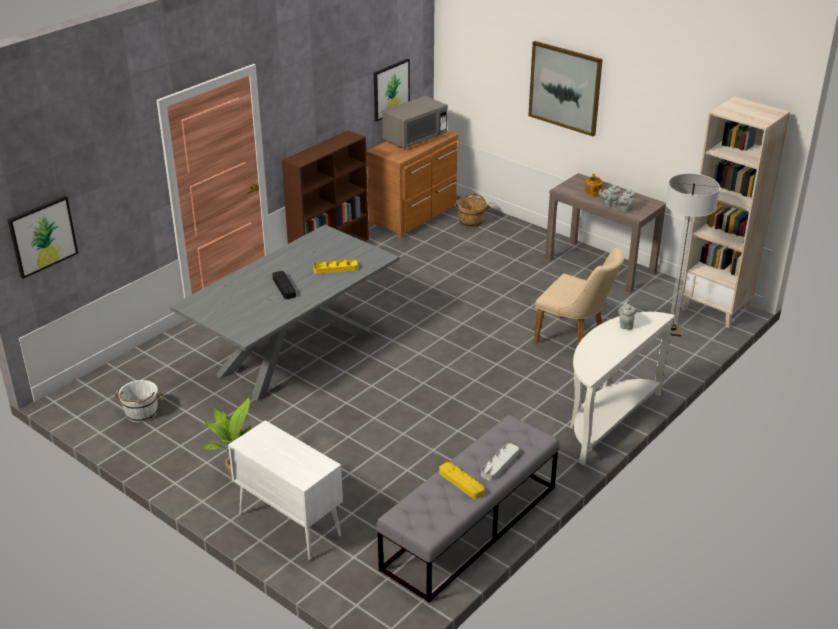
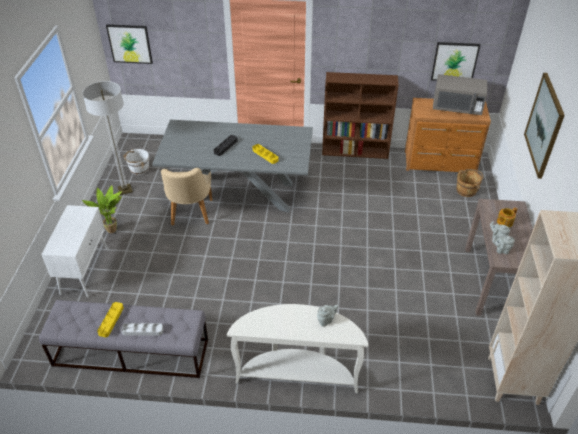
camera: 55 degrees right, 10 degrees up
(575, 339) = (380, 311): beige chair -> beige chair (190, 215)
(672, 330) = (451, 364): floor lamp -> floor lamp (125, 190)

